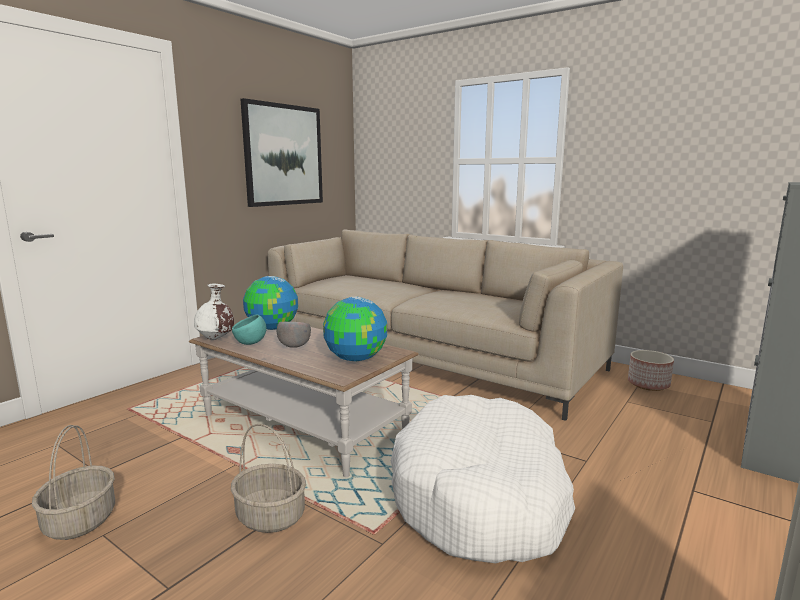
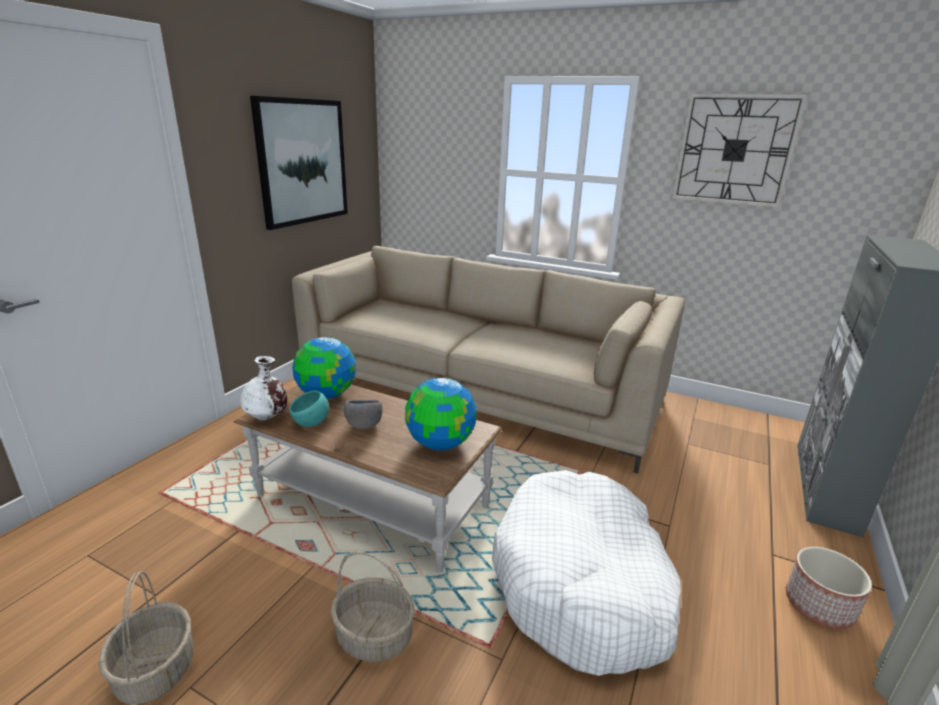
camera: 10 degrees left, 10 degrees up
(649, 384) = (702, 419): planter -> planter (819, 605)
(660, 122) = (734, 150): none -> wall clock

